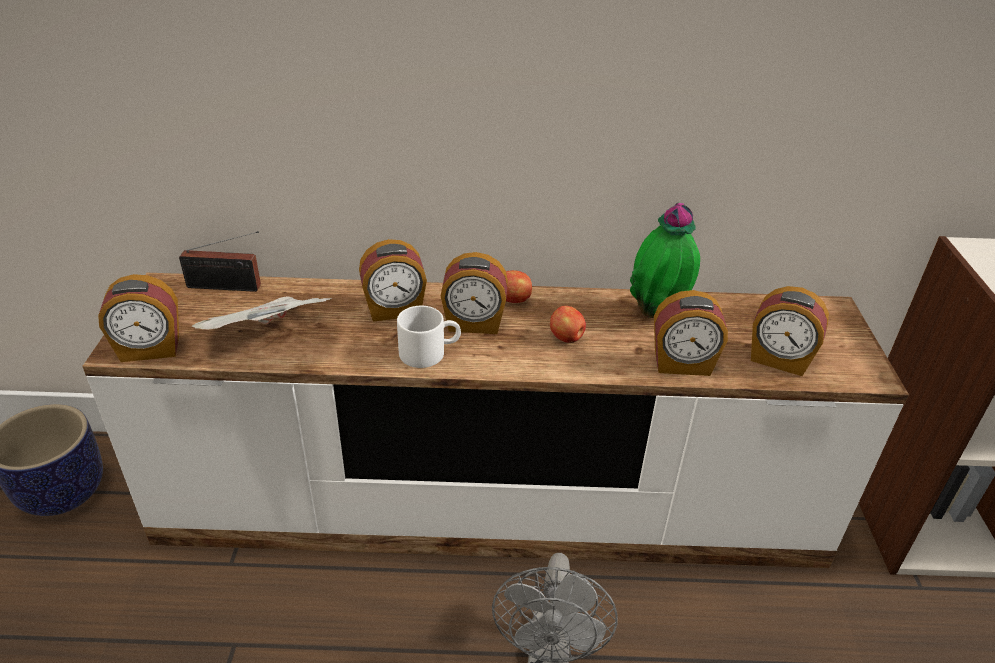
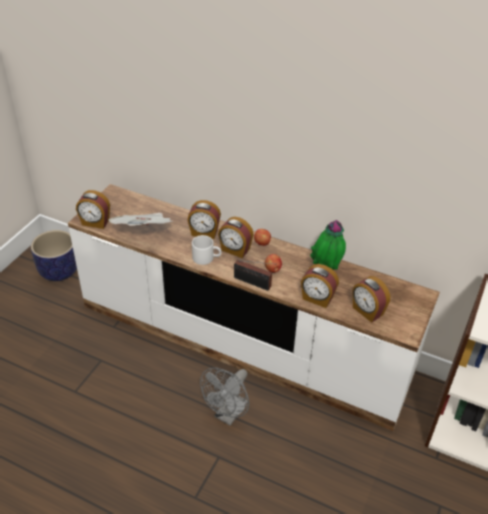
camera: 25 degrees right, 5 degrees up
(228, 287) = (139, 201): radio -> radio (254, 283)

